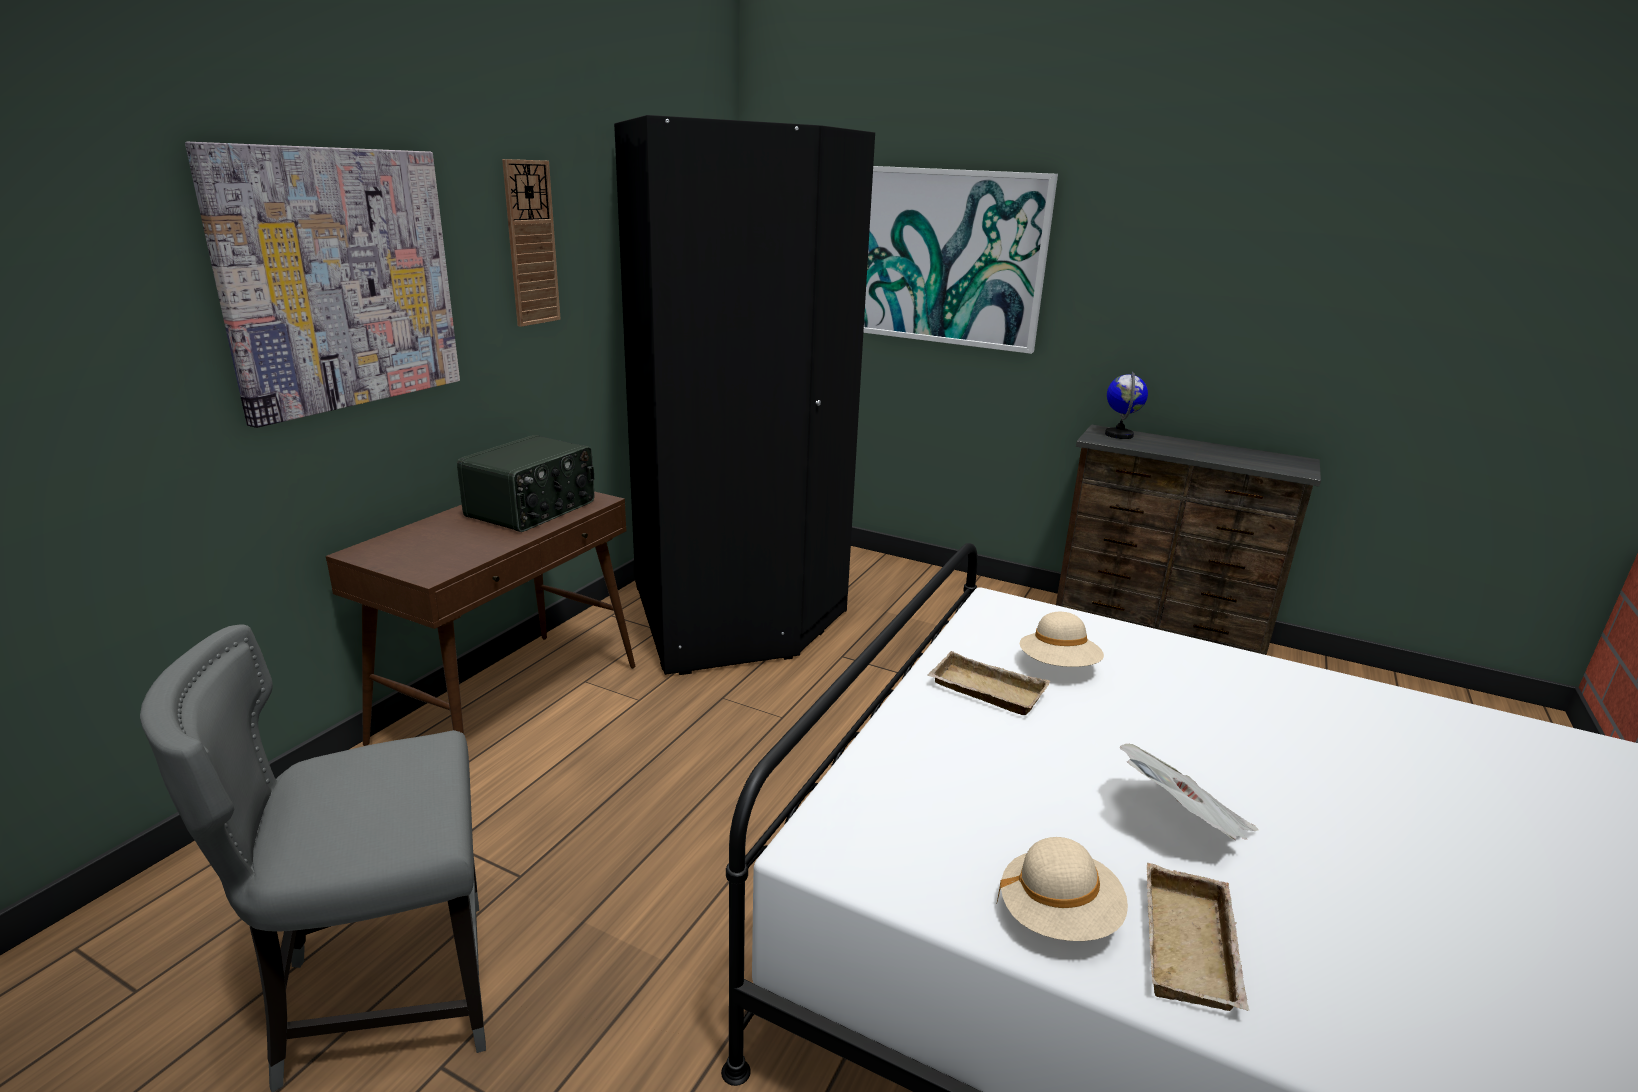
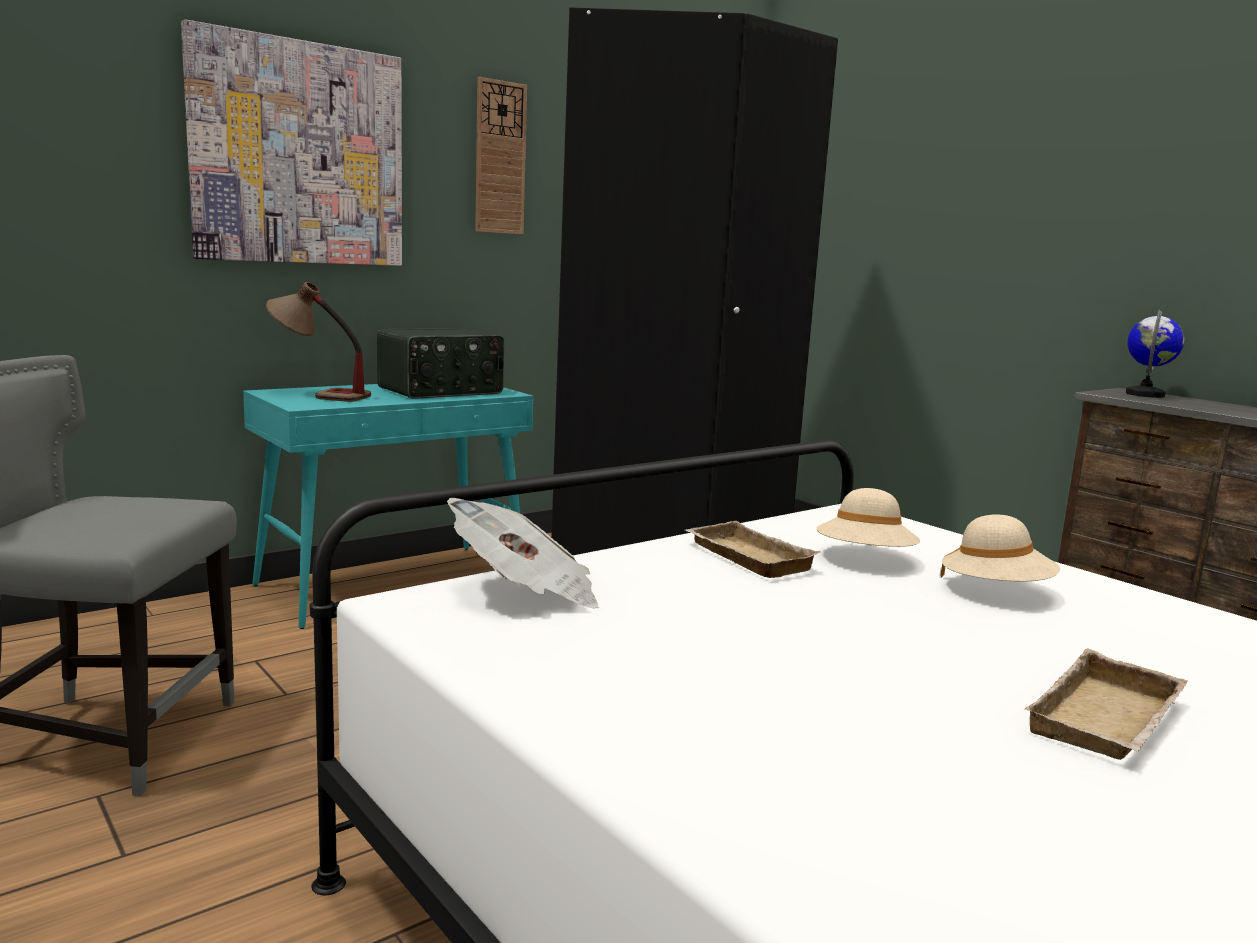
camera: 25 degrees right, 10 degrees down
(421, 548) = (318, 395): none -> table lamp
(510, 702) = (395, 583): brown console table -> turquoise console table
(938, 257) = (950, 198): picture -> none
(1058, 916) = (588, 698): beige hat -> beige hat (996, 591)
(1182, 823) = (855, 680): newspaper -> newspaper (526, 593)
(1193, 949) = (719, 759): beige tray -> beige tray (1110, 721)

